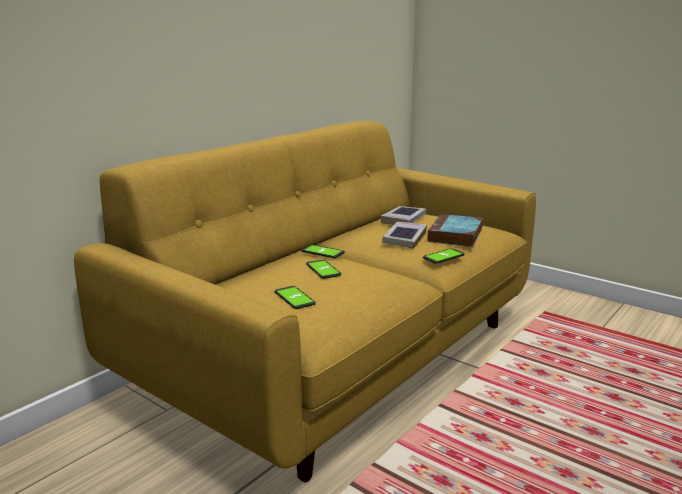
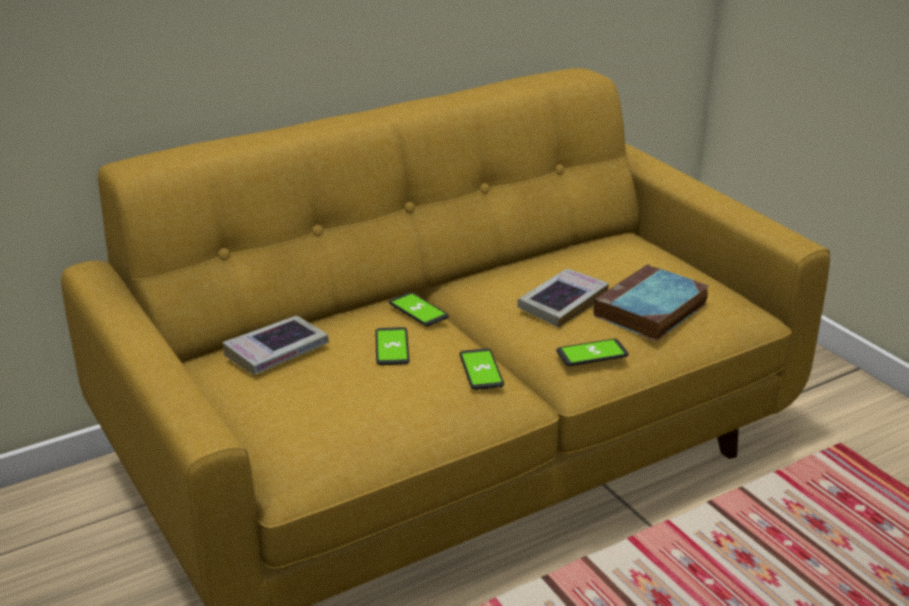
camera: 20 degrees right, 10 degrees up
(294, 298) = (313, 395): phone -> phone (481, 370)
(403, 220) = (595, 260): book -> book (276, 352)

